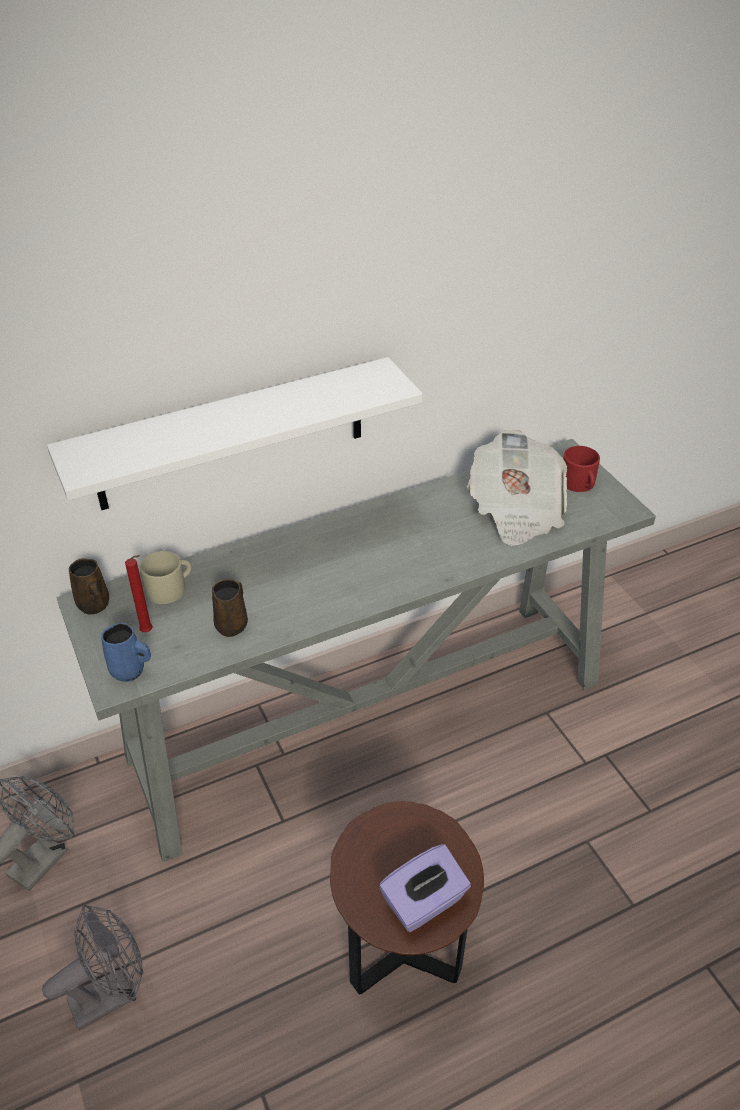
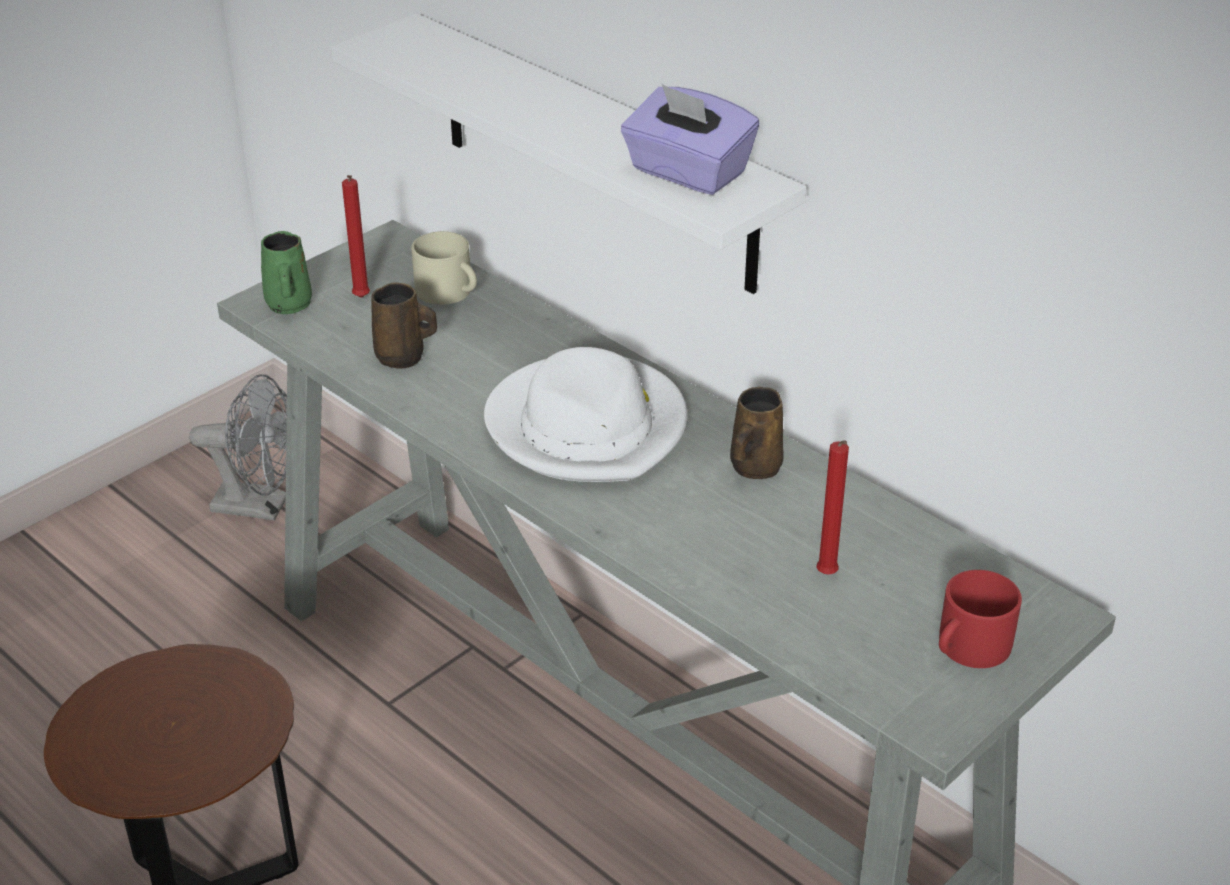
camera: 70 degrees right, 5 degrees down
(94, 606) = (389, 248): brown mug -> brown mug (754, 467)
(111, 994) = (96, 628): grey fan -> none
(129, 671) = (288, 305): blue mug -> green mug
(351, 561) = (588, 426): none -> white hat
(424, 902) = (124, 754): purple tissue box -> purple tissue box (687, 173)
(515, 510) = (827, 576): newspaper -> red candle

